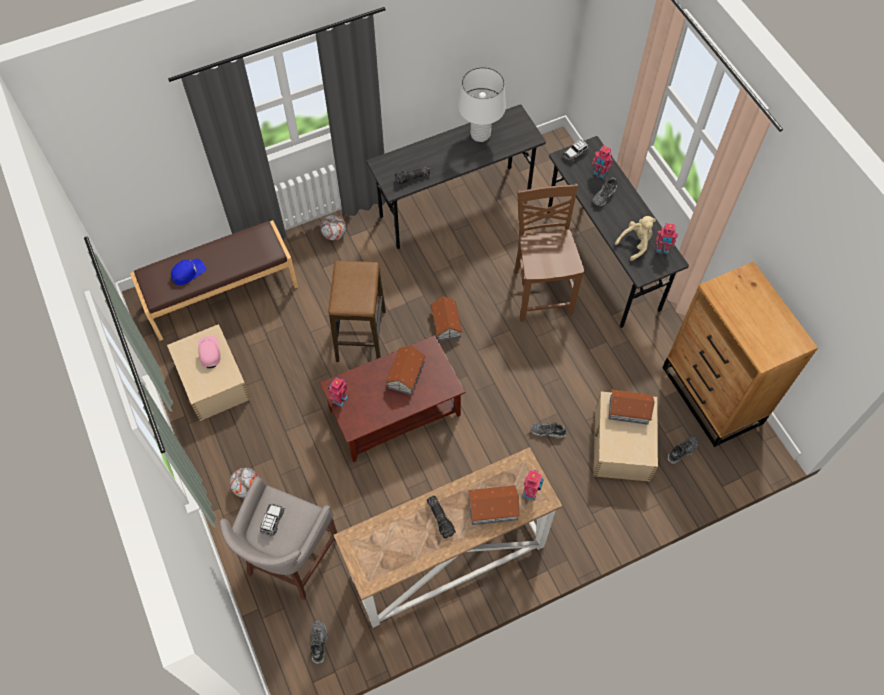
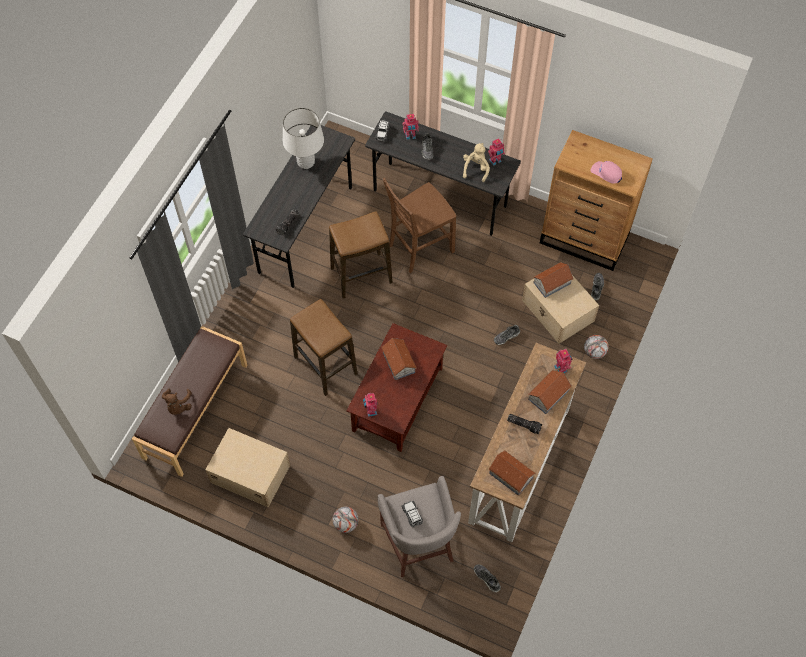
camera: 40 degrees left, 0 degrees up
(188, 272) = (178, 406): blue cap -> brown plush toy
(209, 352) = (242, 451): pink cap -> pink cap (606, 173)
(334, 235) = (237, 309): football -> football (594, 352)
(446, 323) = (375, 315): toy house -> toy house (510, 475)
(466, 280) = (361, 275): none -> stool
(541, 292) = (419, 248): brown chair -> brown chair turned 75 degrees counterclockwise

